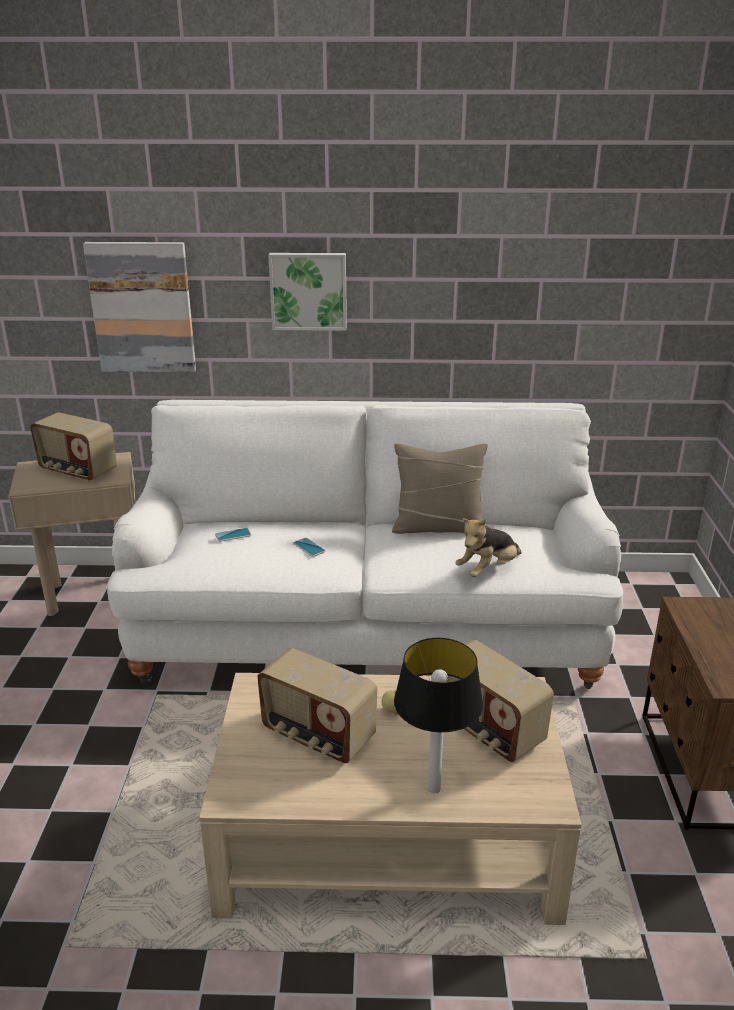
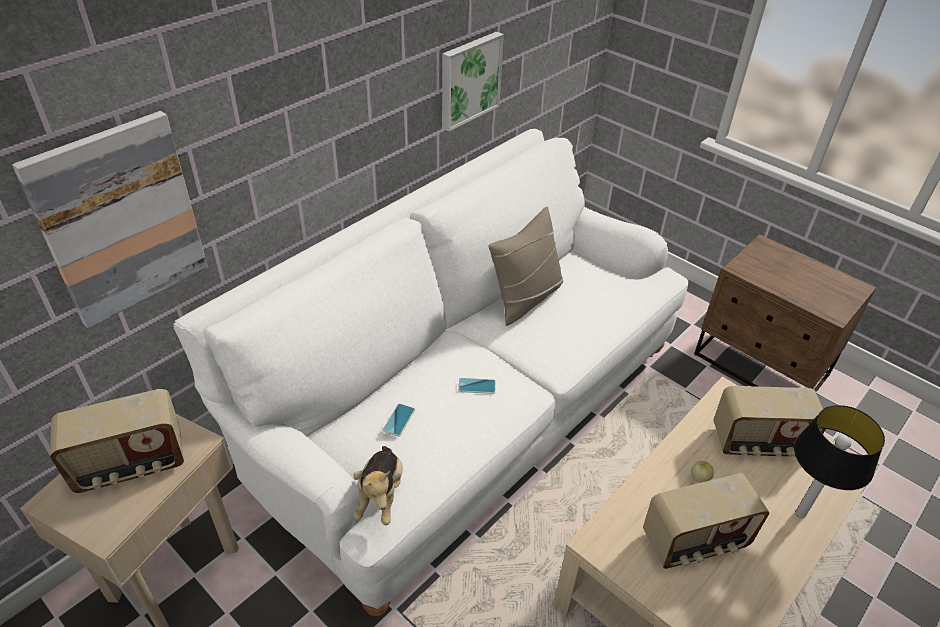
camera: 50 degrees left, 15 degrees up
(308, 291) = (312, 115): picture -> picture (469, 80)
(488, 570) = (612, 315): plush toy -> plush toy (380, 495)

